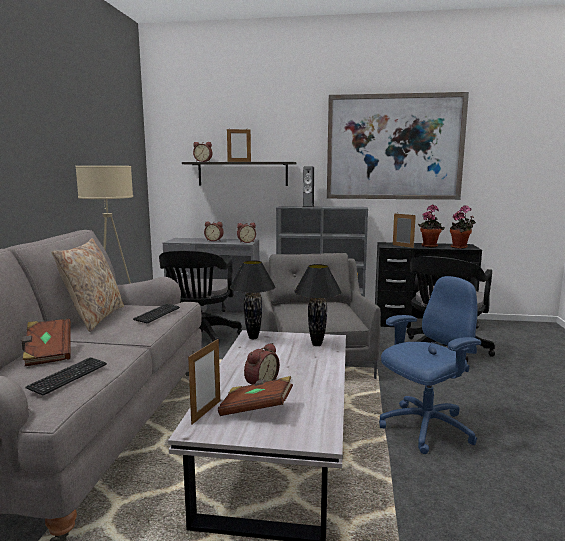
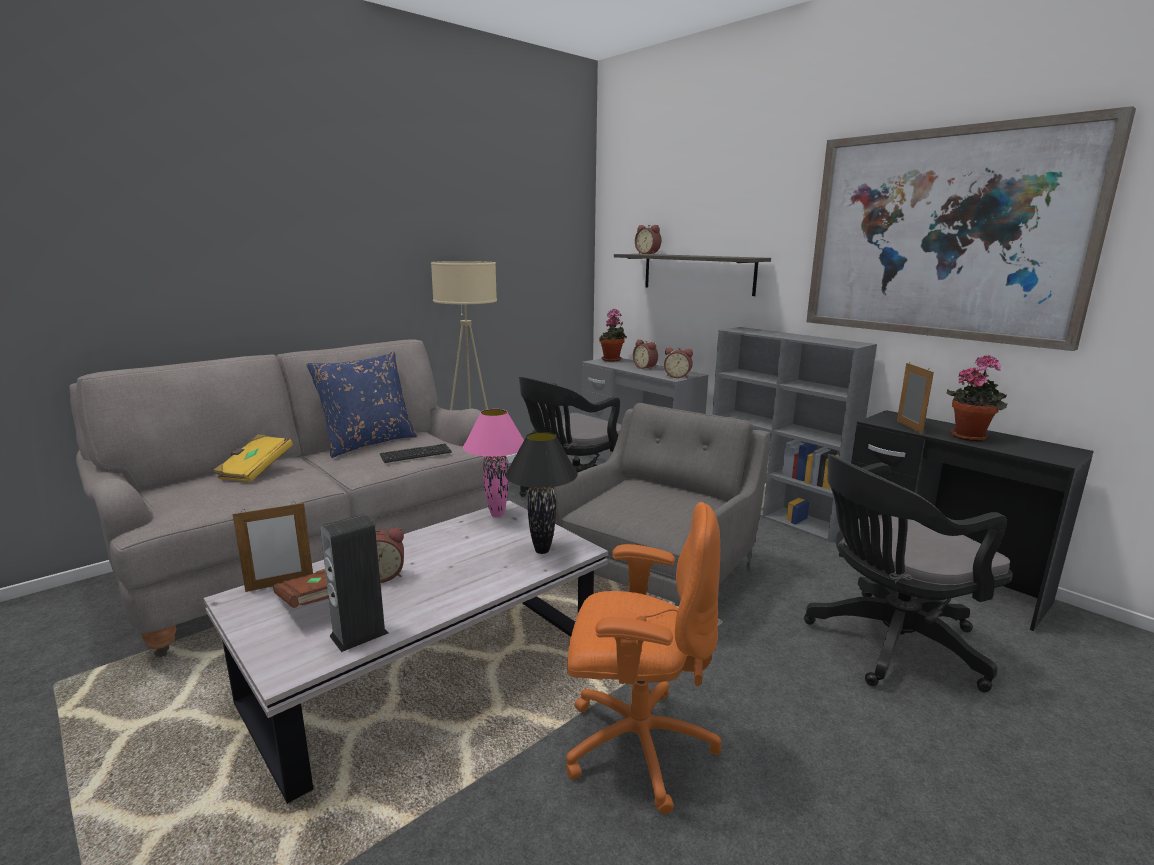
camera: 40 degrees right, 5 degrees up
(48, 353) = (255, 471): brown book -> yellow book
(68, 377) = (214, 500): keyboard -> none
(94, 318) = (368, 443): beige pillow -> blue pillow
(239, 161) = (681, 255): picture frame -> none
(253, 338) = (496, 515): black table lamp -> pink table lamp
(308, 206) = (772, 333): speaker -> speaker (359, 634)
(425, 428) = (636, 745): blue office chair -> orange office chair
(460, 247) = (1034, 453): potted plant -> potted plant (612, 360)

